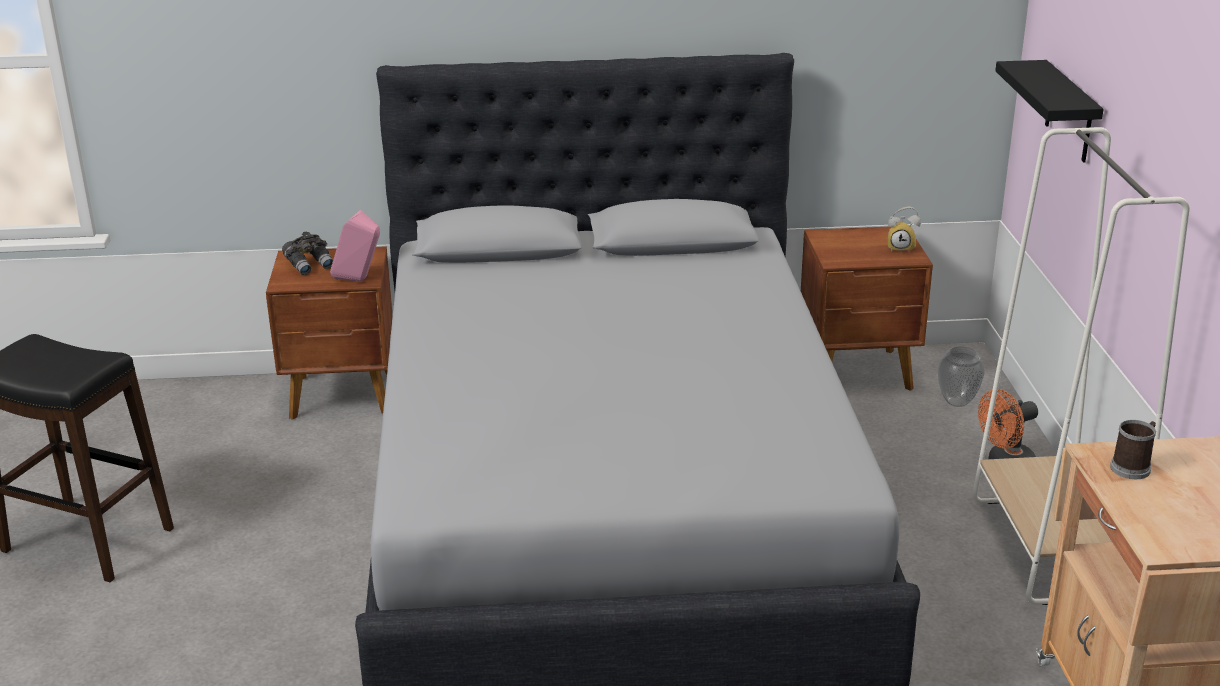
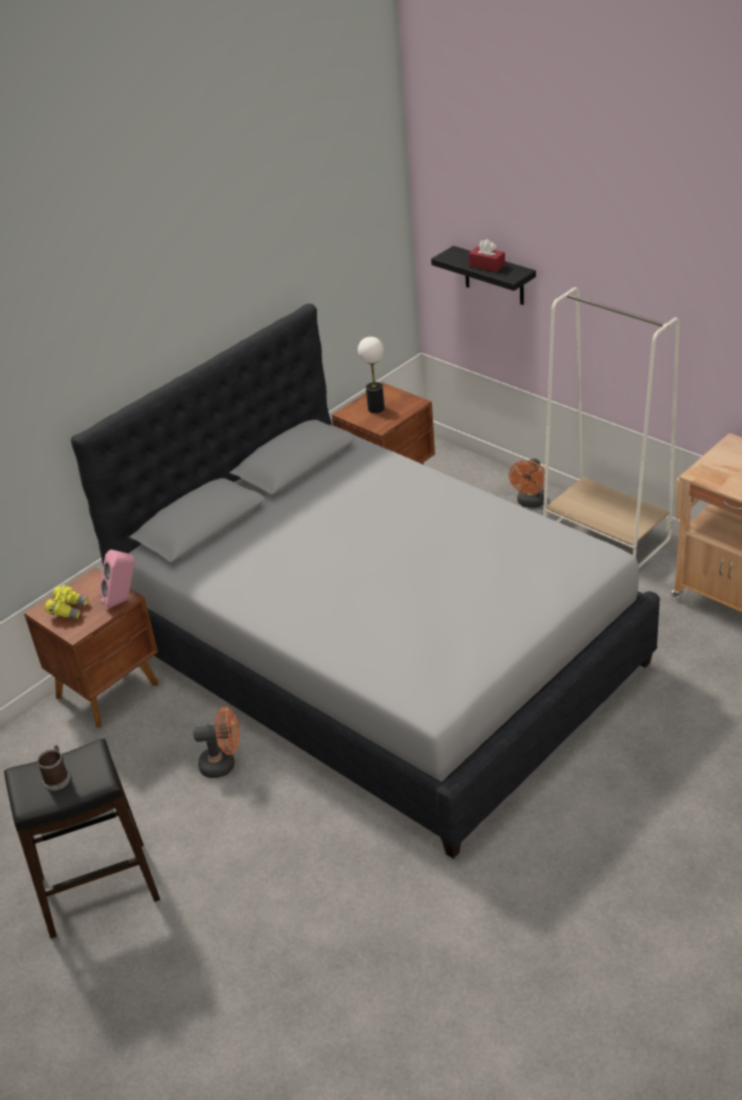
camera: 40 degrees left, 10 degrees up
(310, 265) = (68, 610): grey binoculars -> yellow binoculars
(330, 511) = (223, 764): none -> orange fan
(859, 244) = (376, 408): none -> table lamp
(901, 248) = (401, 399): alarm clock -> none
(957, 402) = (462, 479): vase -> none
(1049, 85) = (487, 265): none -> red tissue box
(1133, 467) = (719, 472): mug -> mug (58, 777)

